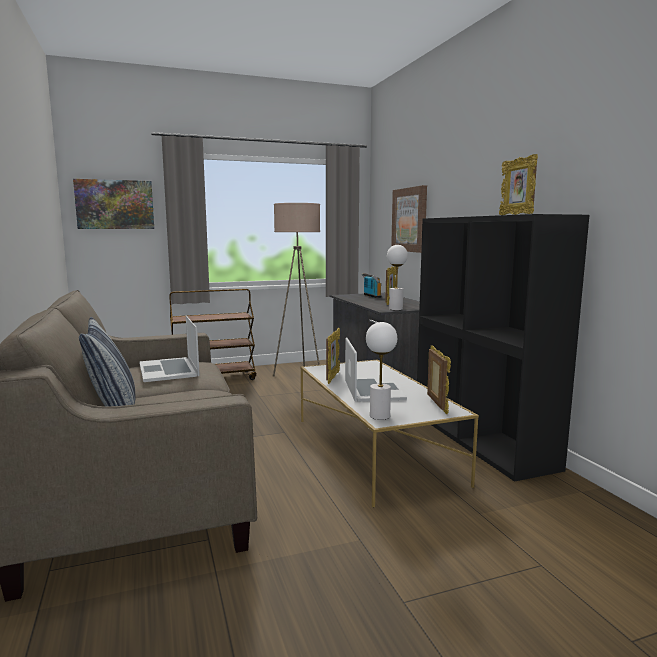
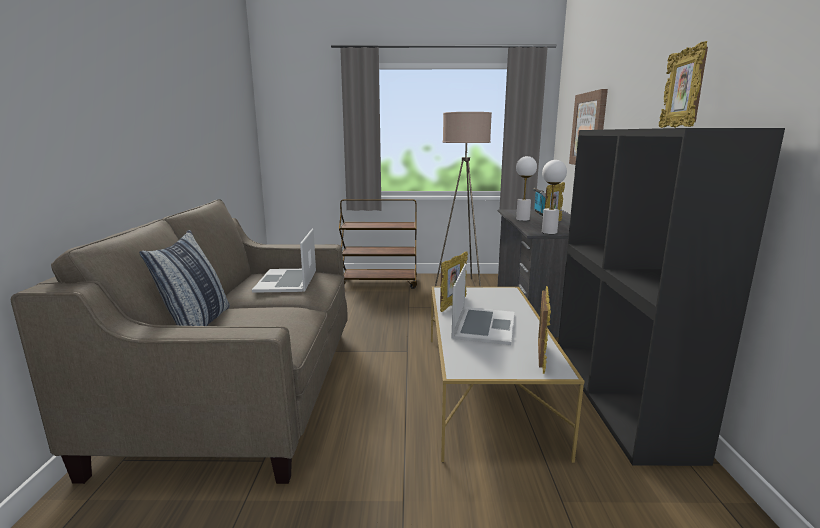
camera: 20 degrees right, 5 degrees up
(115, 204) = (301, 116): picture -> none
(379, 416) = (463, 362): white table lamp -> white table lamp (522, 219)

